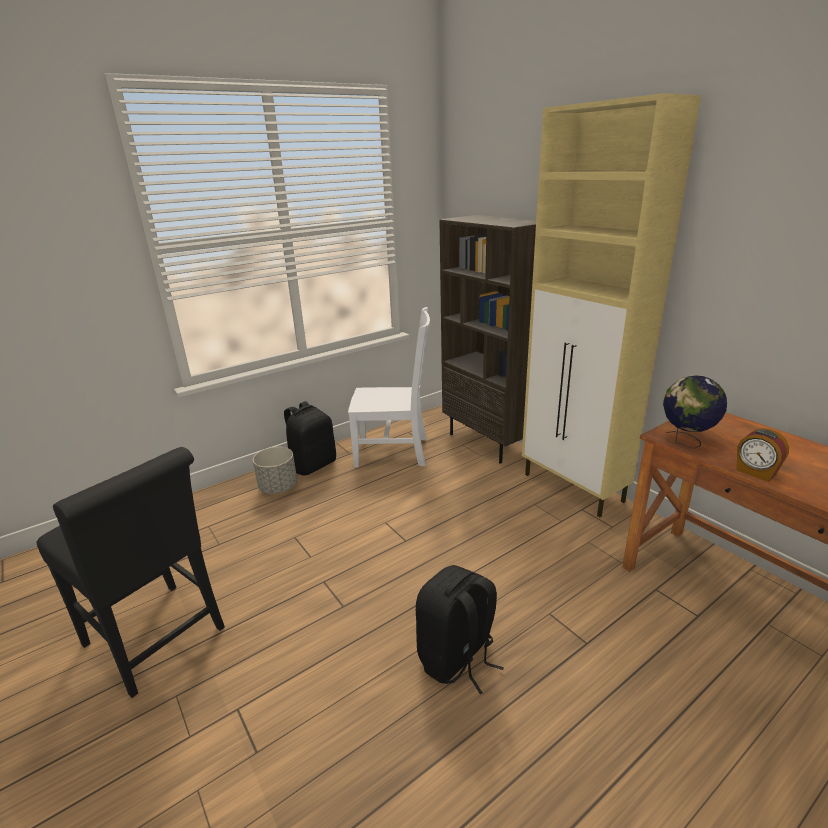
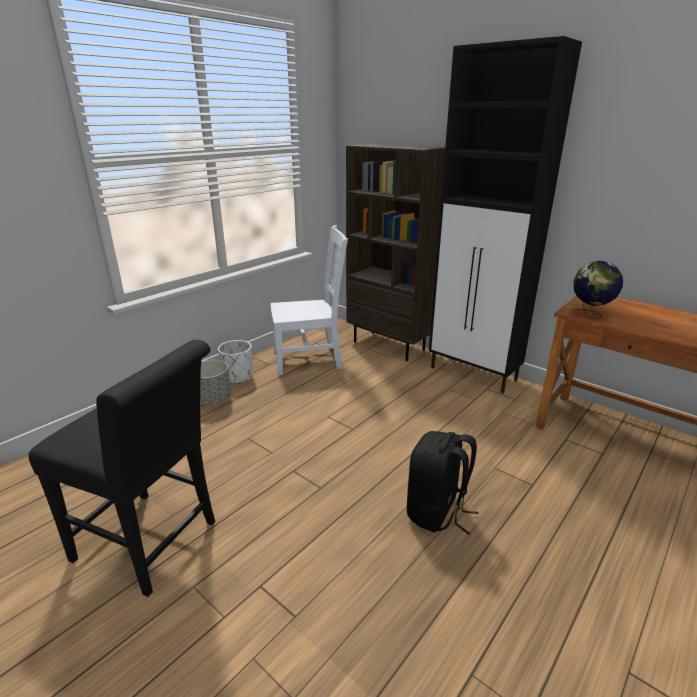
camera: 15 degrees left, 0 degrees up
(313, 465) = (238, 377): black backpack -> white planter
(574, 488) = (474, 374): beige cabinet -> black cabinet
(755, 472) = (649, 331): alarm clock -> none

